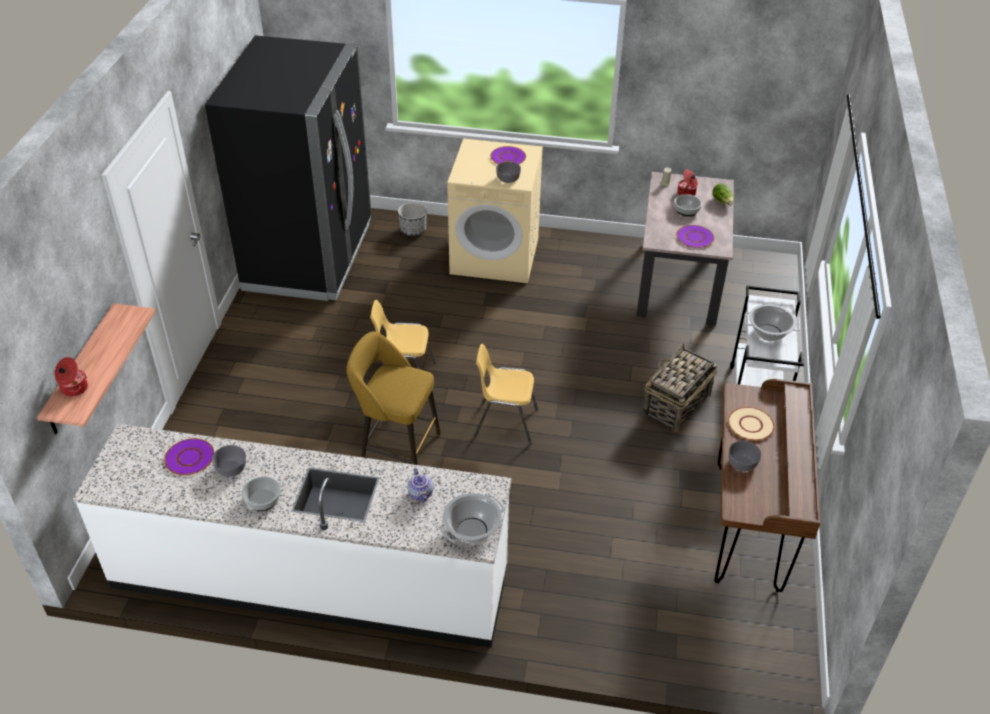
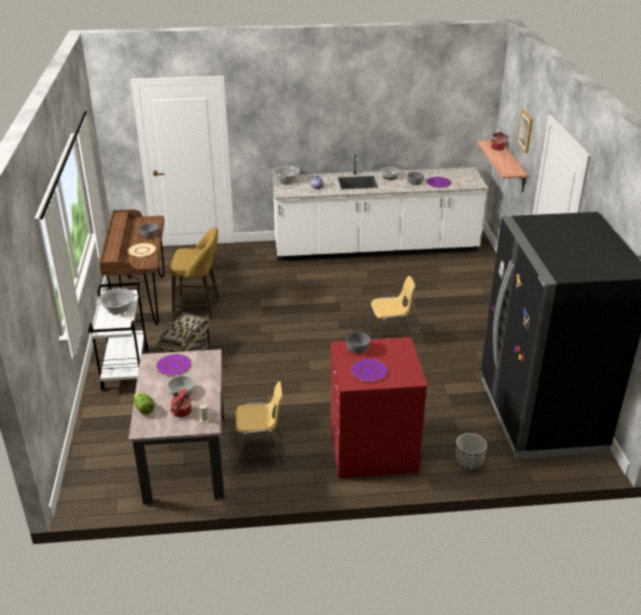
camera: 165 degrees right, 10 degrees down
(78, 280) = (526, 131): none -> picture
(396, 447) = (368, 301): yellow stool -> yellow stool (199, 307)
(495, 256) = (372, 449): beige washing machine -> red washing machine
(505, 423) = (305, 324): yellow chair -> yellow chair (260, 452)

